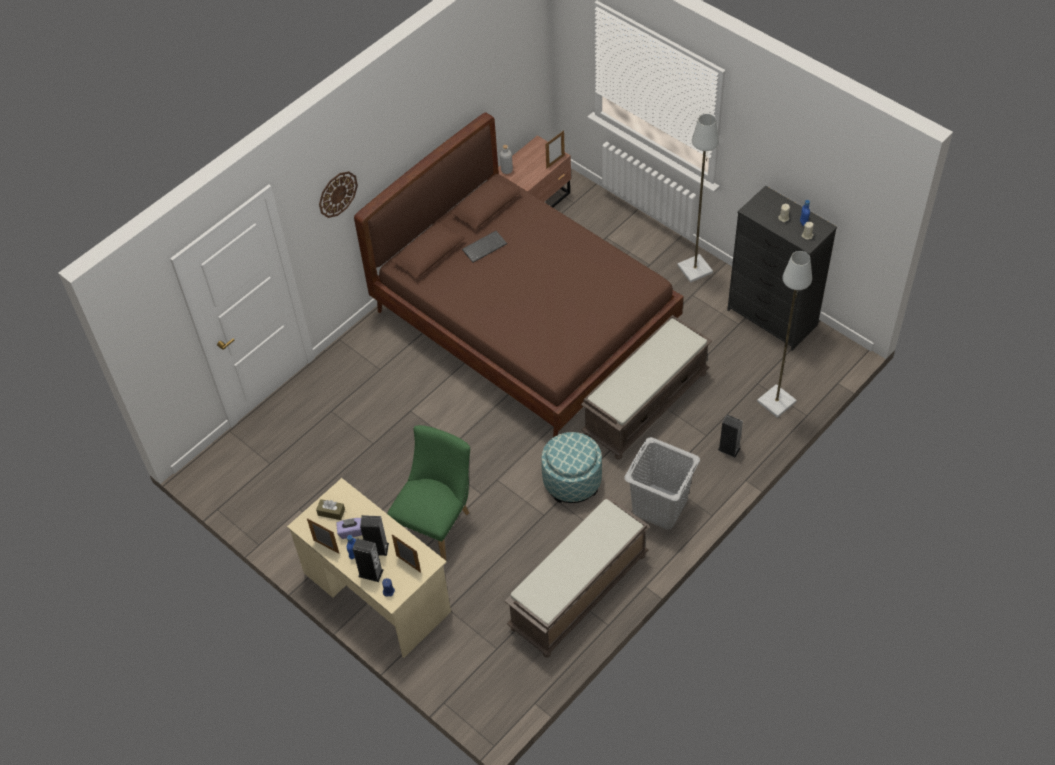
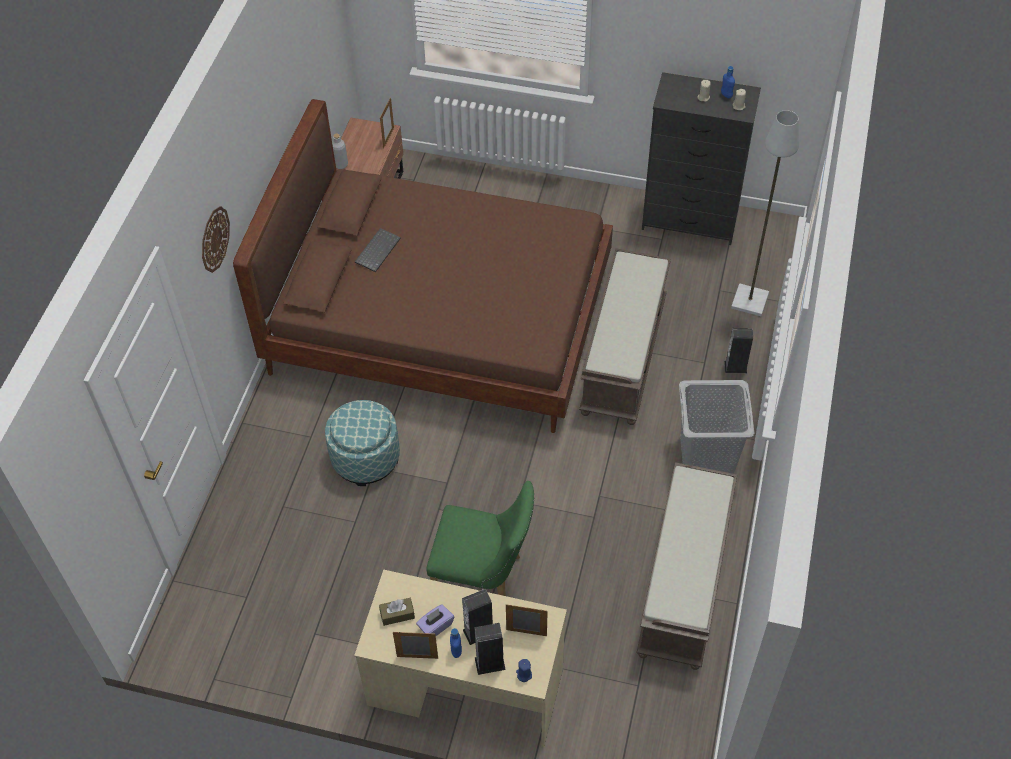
camera: 30 degrees left, 0 degrees up
(437, 523) = (484, 578): green chair -> green chair turned 105 degrees clockwise
(572, 481) = (600, 468): ottoman -> ottoman (365, 458)
(695, 268) = (582, 201): grey floor lamp -> none

